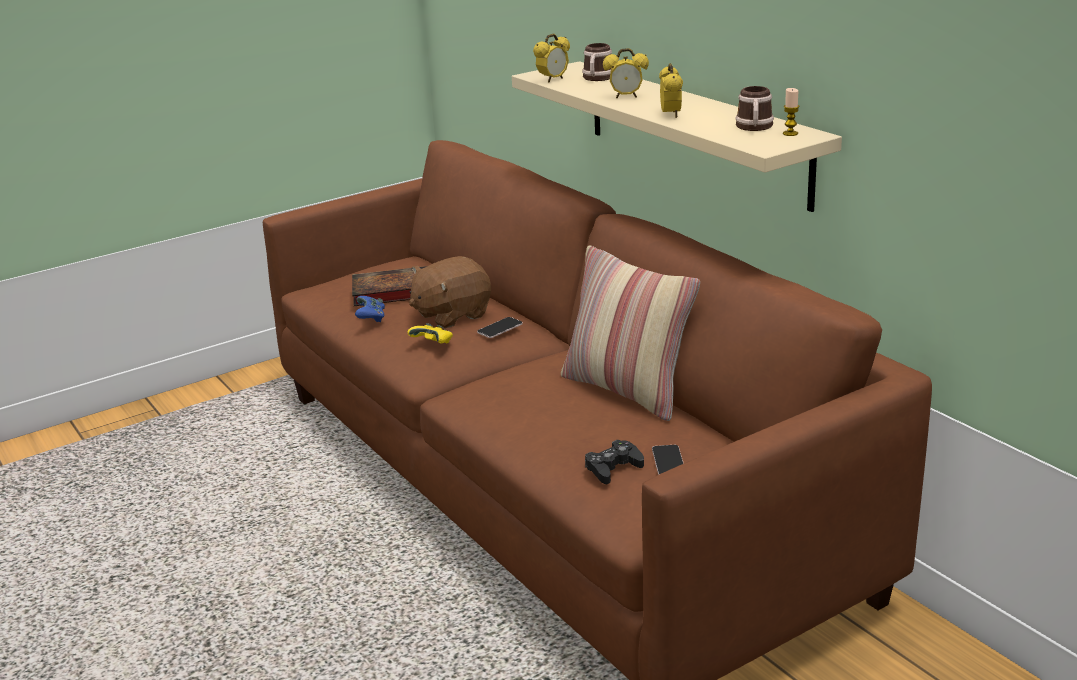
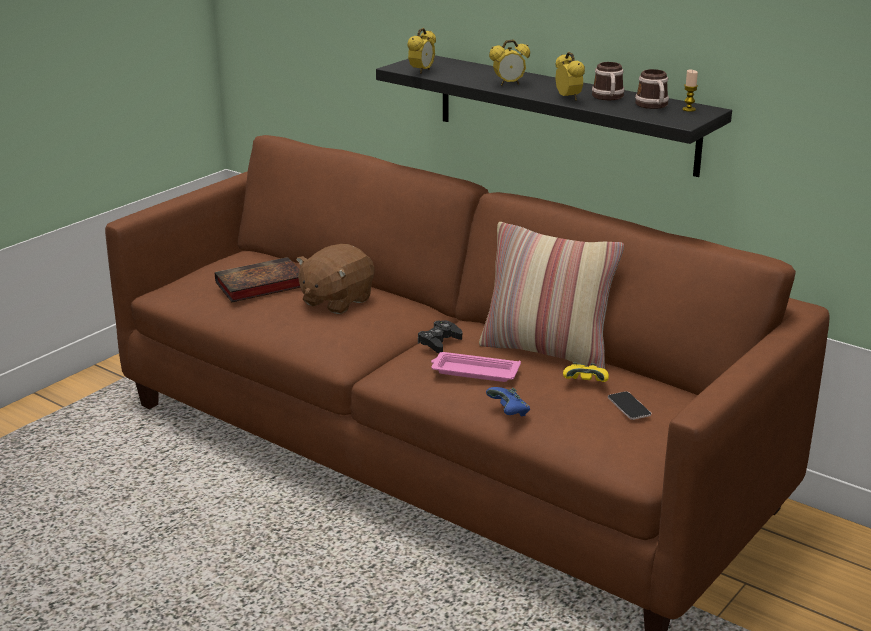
camera: 20 degrees left, 0 degrees up
(371, 318) = (258, 312): blue game controller -> blue game controller (509, 412)
(433, 344) = (340, 329): yellow game controller -> yellow game controller (586, 383)
(500, 328) = (392, 308): phone -> none
(533, 403) = (474, 372): none -> pink tray
(597, 79) = (462, 69): mug -> mug (608, 98)
(613, 468) = (586, 418): black game controller -> black game controller (439, 342)
(694, 131) = (564, 113): beige shelf -> black shelf

